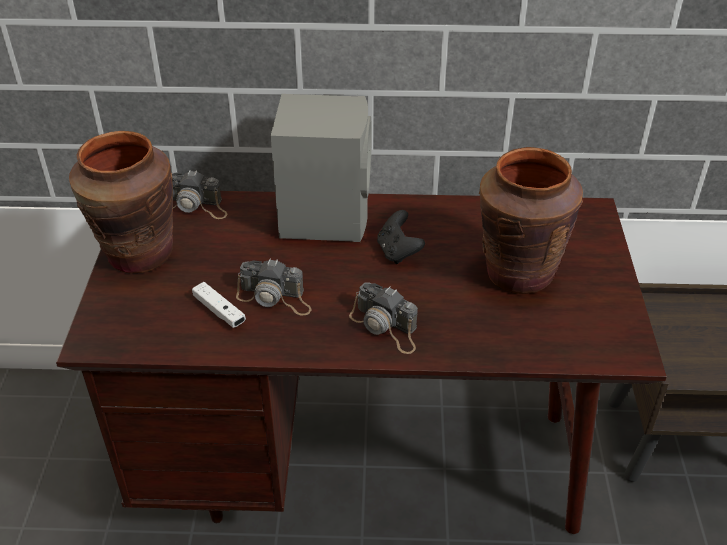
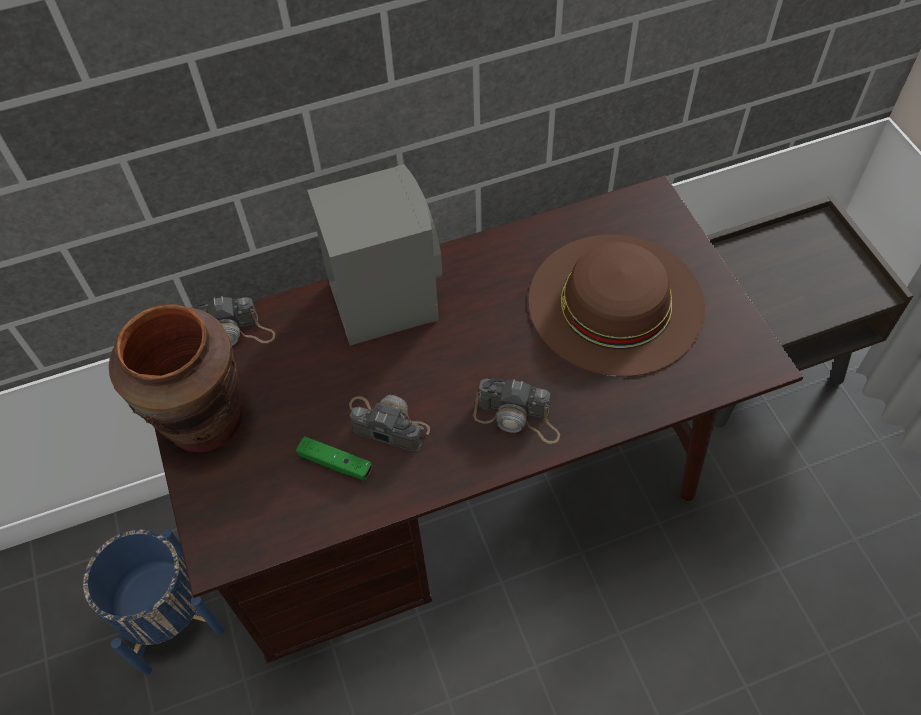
camera: 20 degrees left, 15 degrees up
(76, 460) = (169, 617): none -> blue planter
(219, 311) = (335, 463): white game controller -> green game controller
(275, 298) = (386, 424): camera -> camera turned 150 degrees counterclockwise
(398, 252) = (484, 319): black game controller -> none
(518, 273) = (615, 303): brown vase -> brown hat

